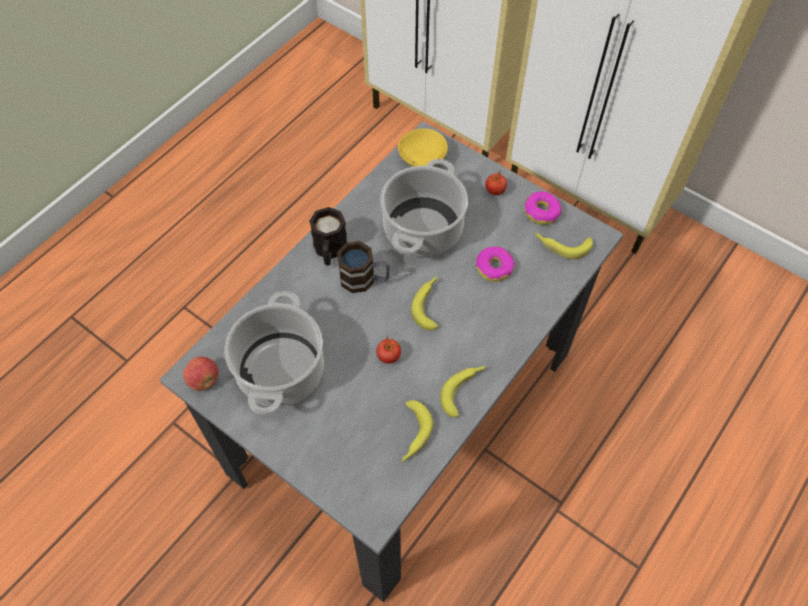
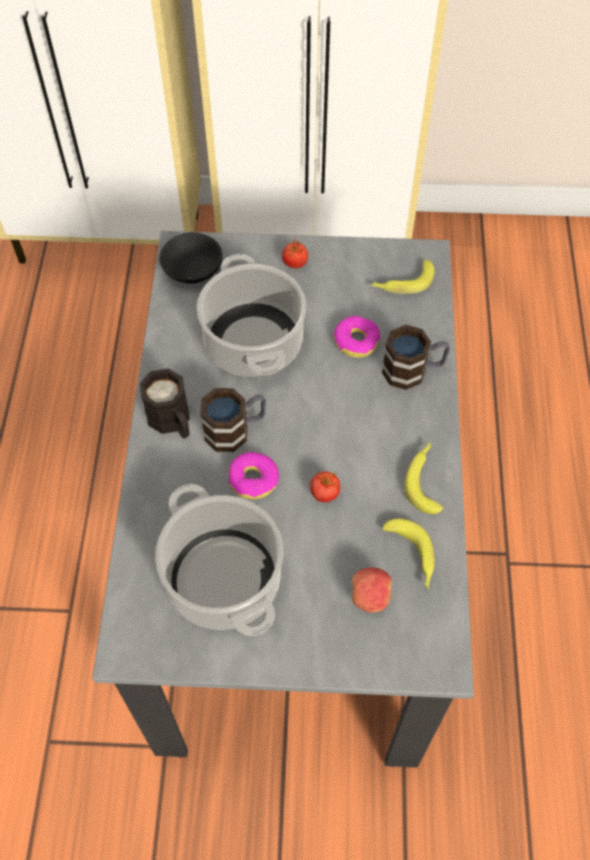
camera: 35 degrees left, 0 degrees up
(204, 380) = (146, 645): apple -> apple (370, 597)
(424, 157) = (194, 268): yellow bowl -> black bowl
(429, 304) = (322, 416): banana -> none
(518, 311) = (413, 371): none -> mug
(541, 212) = (357, 260): donut -> donut (253, 480)

